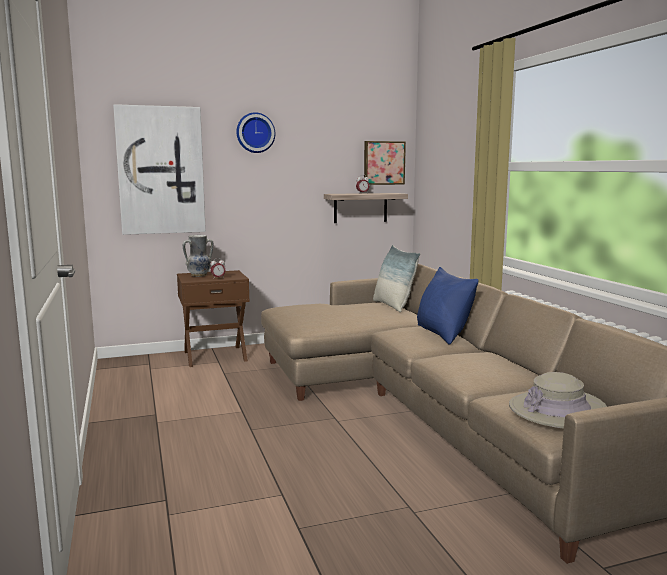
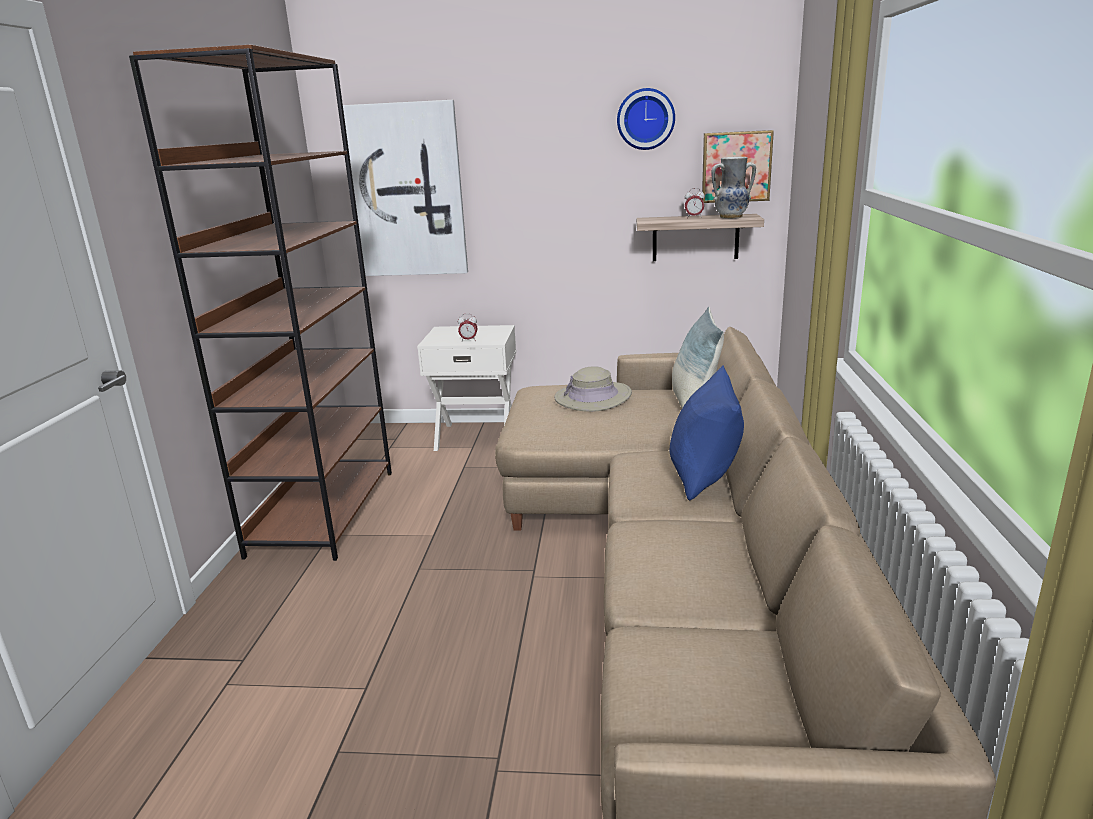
camera: 25 degrees right, 10 degrees up
(135, 410) = (323, 511): none -> brown bookcase
(199, 275) = (453, 333): vase -> vase (731, 217)
(215, 356) = (476, 436): brown nightstand -> white nightstand
(255, 133) = (532, 131): wall clock -> wall clock (645, 119)
(557, 410) = (696, 697): beige hat -> beige hat (593, 398)

